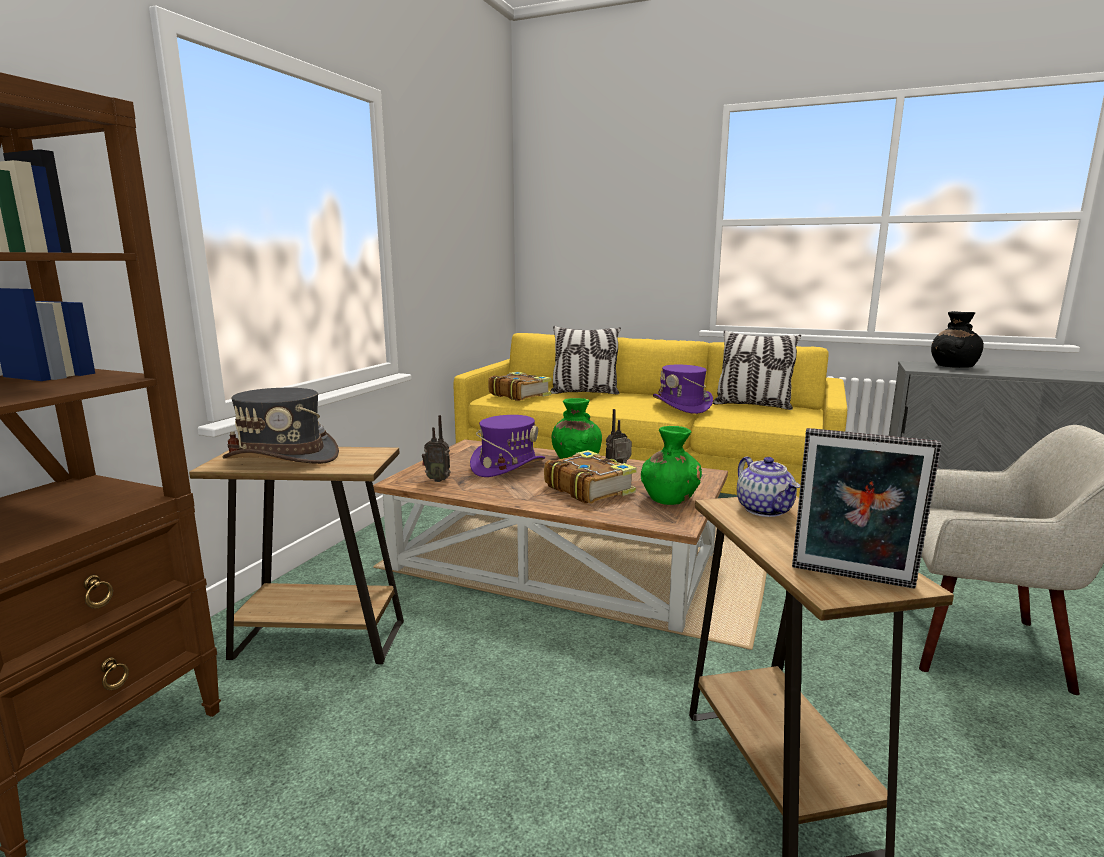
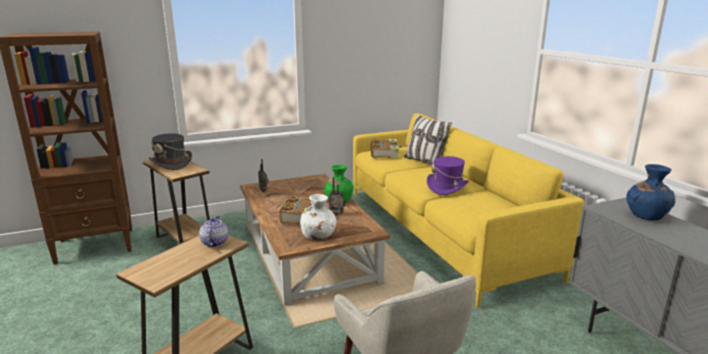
camera: 45 degrees right, 5 degrees up
(507, 466) = (303, 194): purple hat -> none
(670, 499) = (318, 236): green vase -> white vase
(752, 405) = (494, 200): pillow -> none
(765, 510) = (214, 242): teapot -> teapot turned 150 degrees clockwise
(851, 579) = (149, 272): picture frame -> none
(952, 366) = (646, 215): black vase -> blue vase

